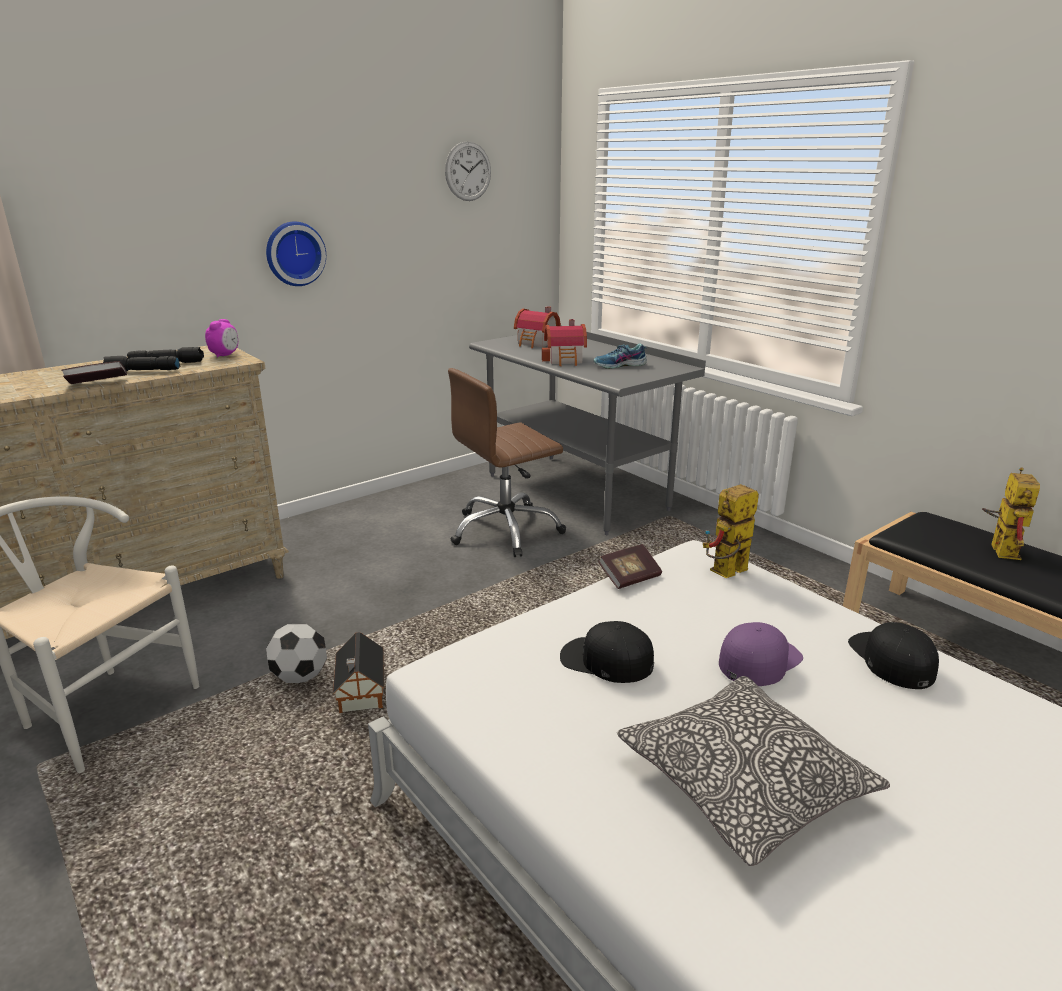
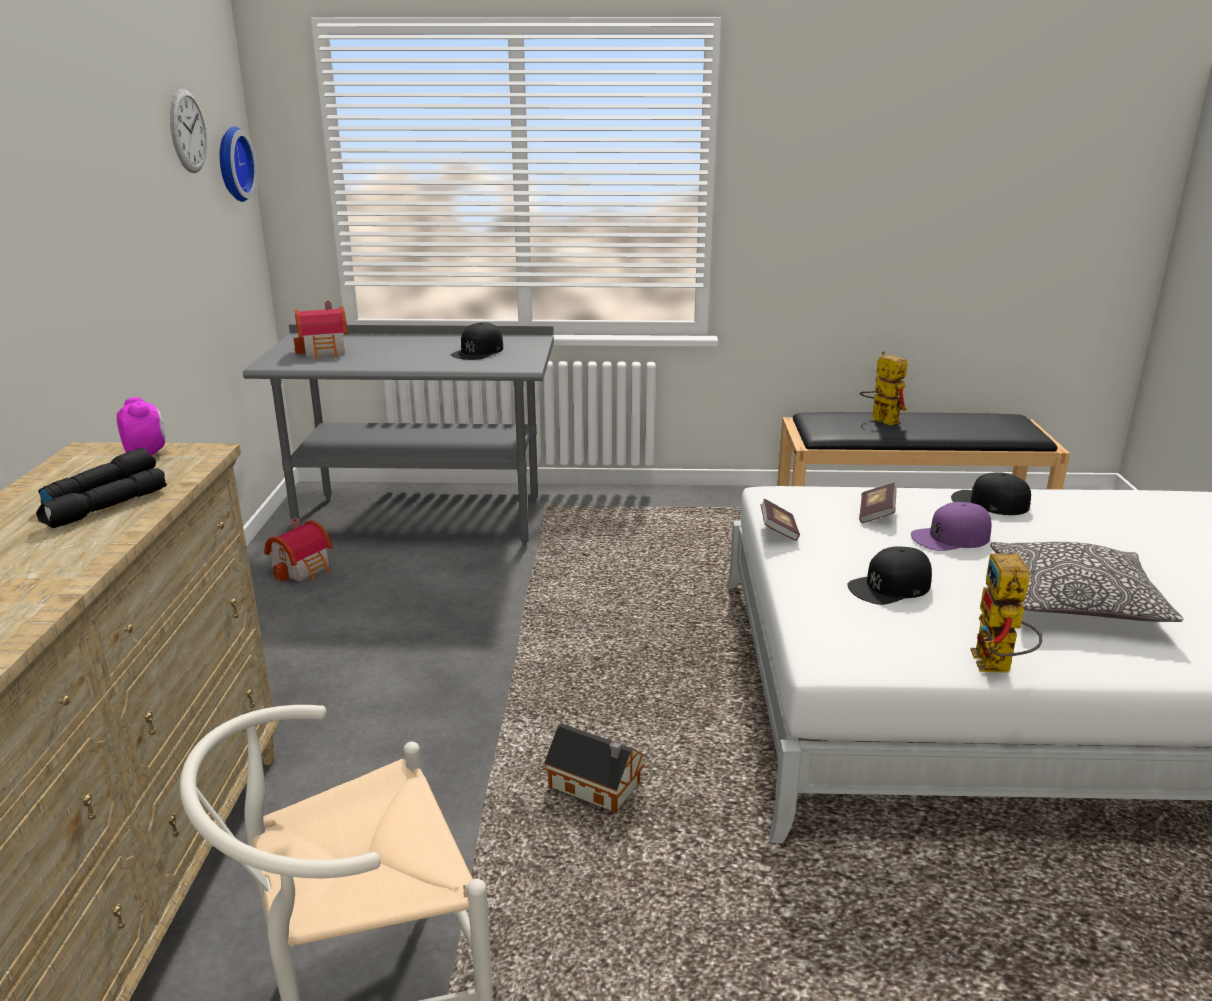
camera: 50 degrees left, 0 degrees up
(98, 384) = (112, 544): book -> book (876, 514)
(294, 253) = (65, 281): wall clock -> wall clock (231, 164)
(300, 677) = (513, 818): football -> none
(506, 530) = (427, 586): brown office chair -> none
(566, 360) = (413, 360): toy house -> toy house (304, 569)
(620, 365) = (478, 351): shoe -> black cap
(726, 574) = (820, 499): toy robot -> toy robot (997, 667)
(759, 660) = (951, 537): purple cap -> purple cap turned 105 degrees counterclockwise

